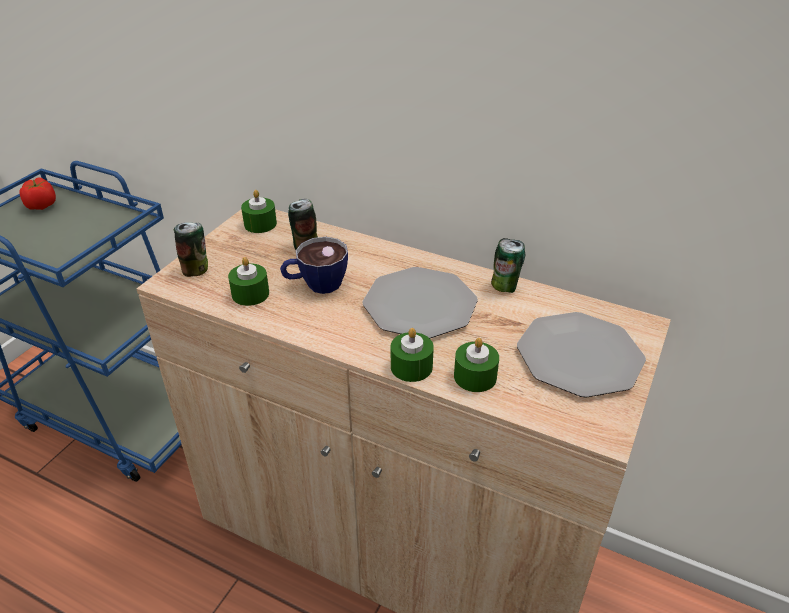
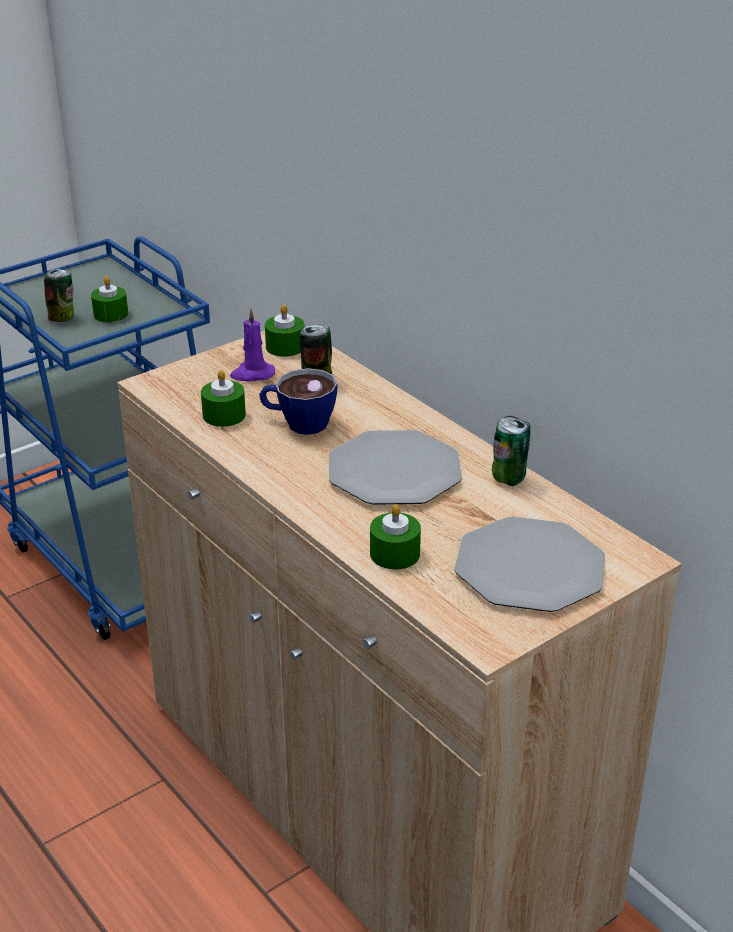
camera: 25 degrees right, 5 degrees down
(42, 205) = (91, 280): tomato -> none
(196, 270) = (186, 378): can -> can (63, 317)
(249, 253) = (252, 374): none -> purple candle
(411, 367) = (335, 526): green candle -> green candle (111, 314)

